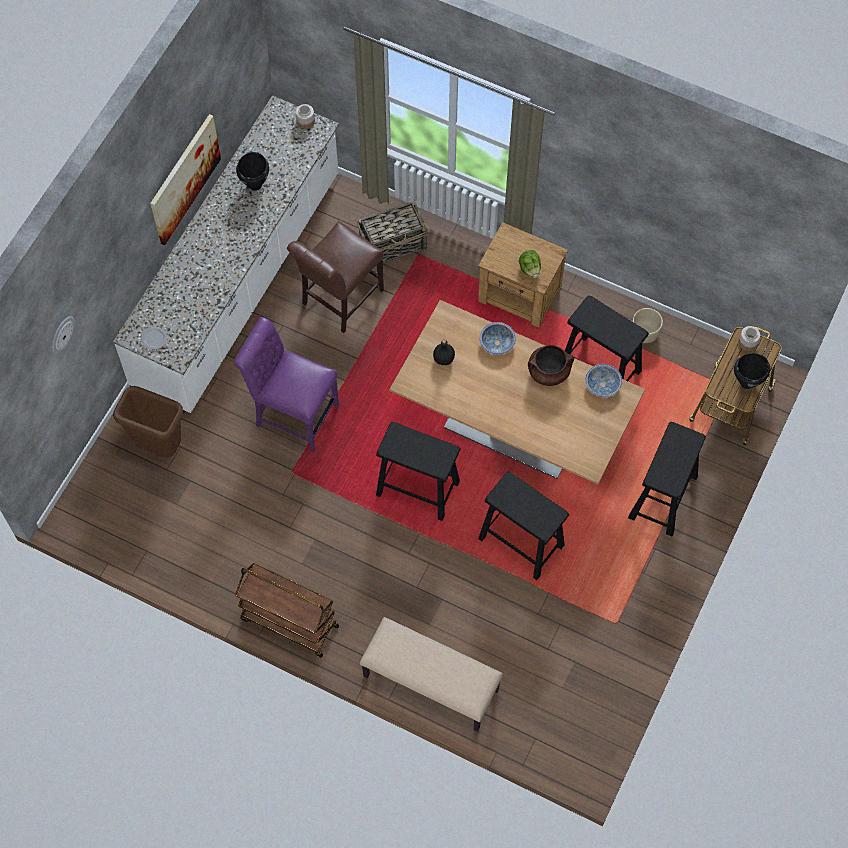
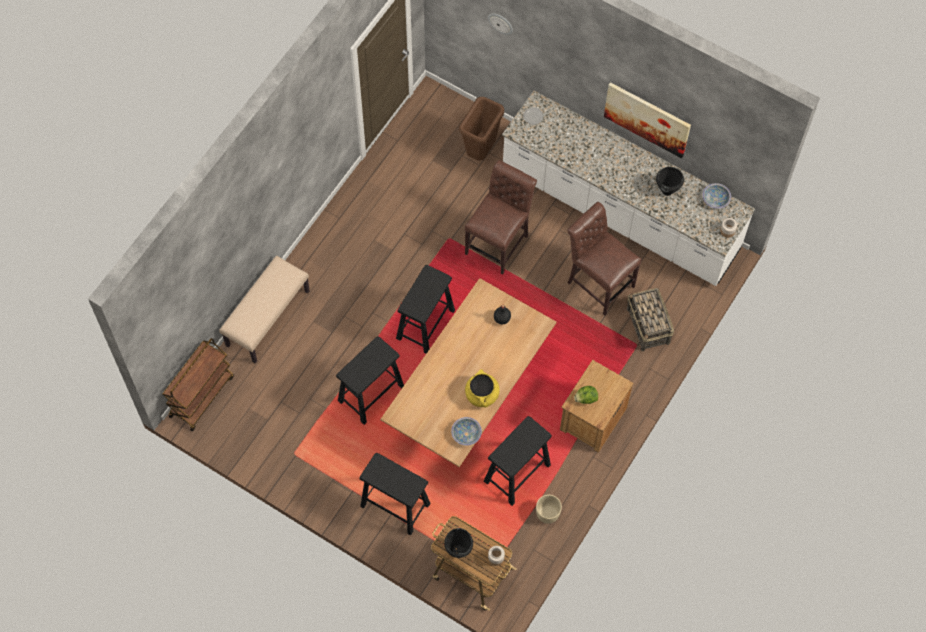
camera: 95 degrees right, 0 degrees up
(288, 622) = (329, 228): brown cart -> brown cart (201, 396)
(293, 413) = (499, 242): purple chair -> brown chair
(497, 342) = (512, 359): bowl -> bowl (715, 199)
(549, 372) = (482, 395): brown cooking pot -> yellow cooking pot

